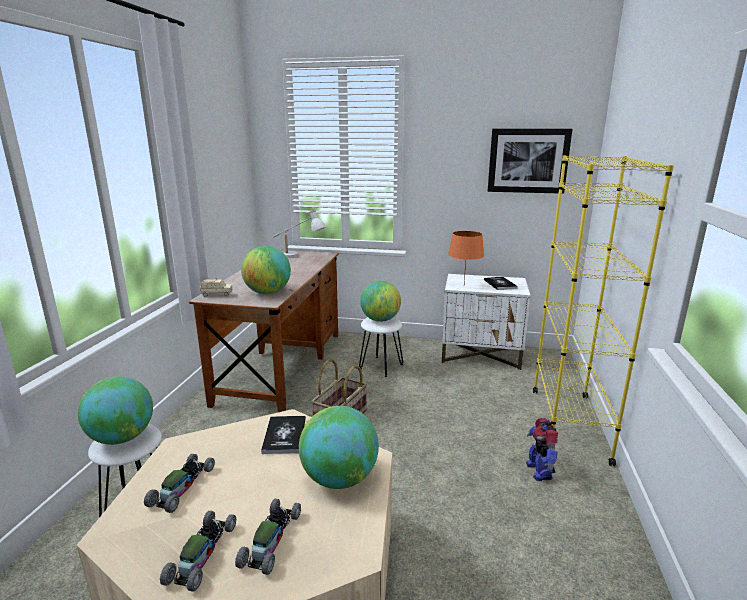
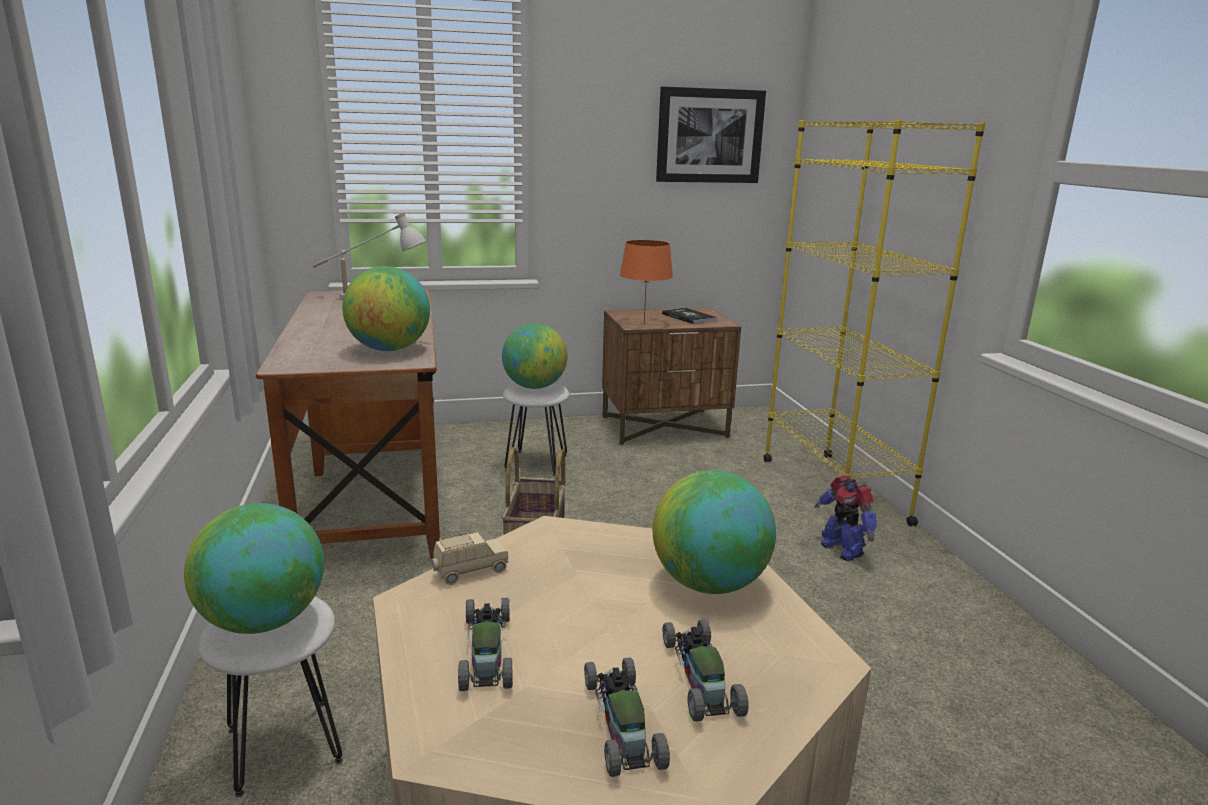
camera: 25 degrees left, 0 degrees up
(216, 295) = (299, 360): beige toy car -> beige toy car (470, 571)
(284, 435) = (571, 550): book -> none
(481, 355) = (665, 427): white nightstand -> brown nightstand

